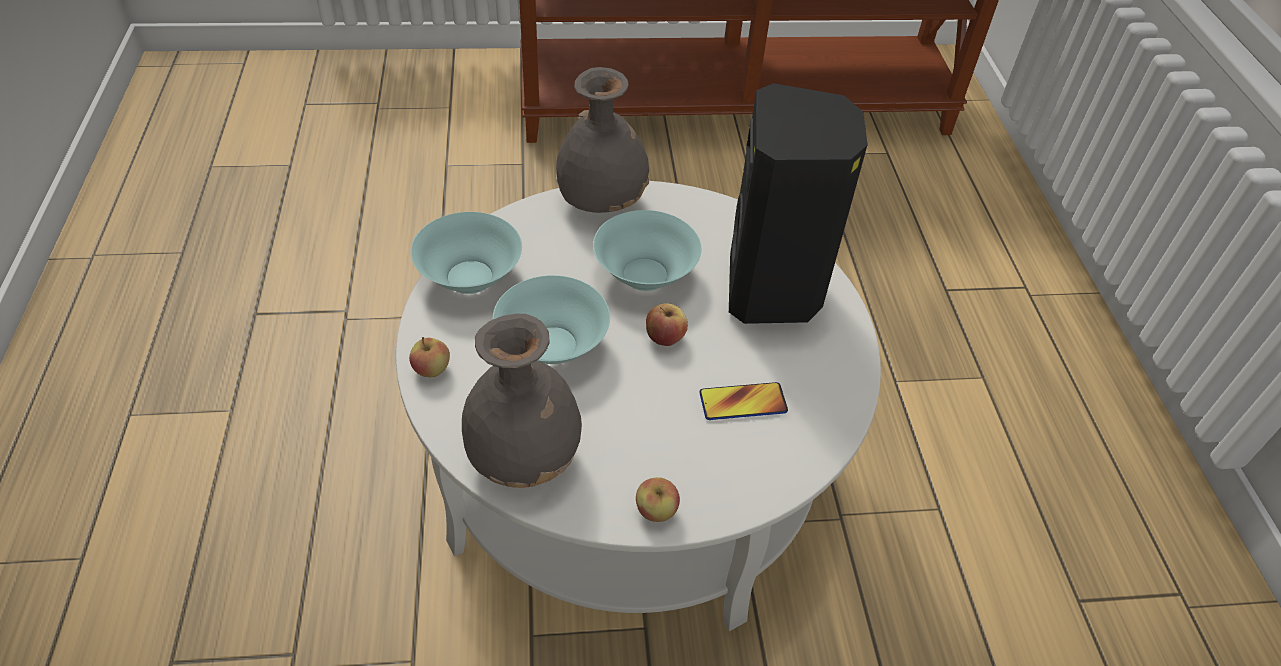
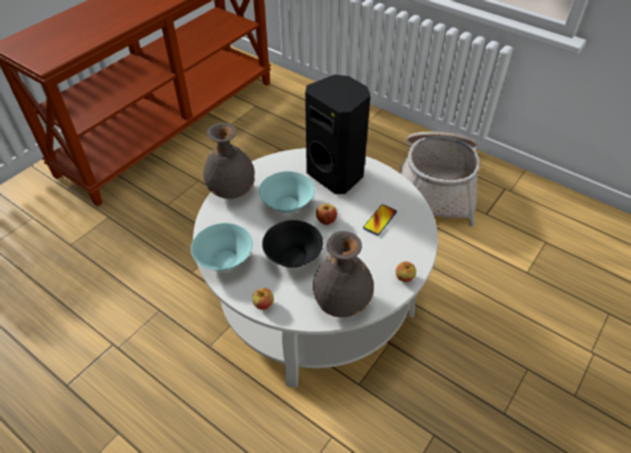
camera: 45 degrees left, 0 degrees up
(552, 344) = (292, 256): turquoise bowl -> black bowl
(1039, 479) = (436, 186): none -> basket

